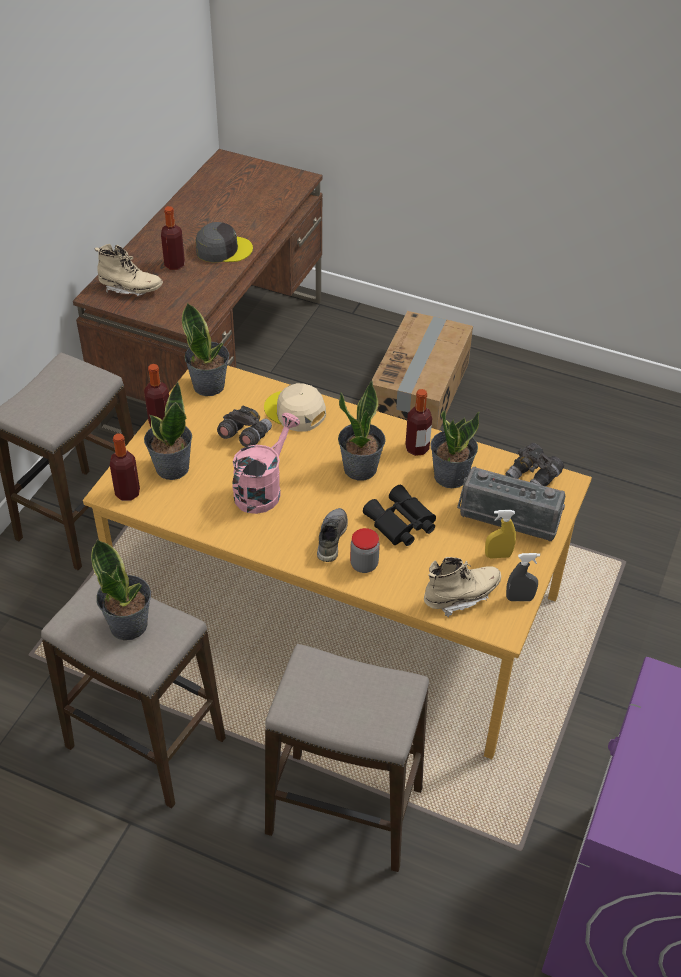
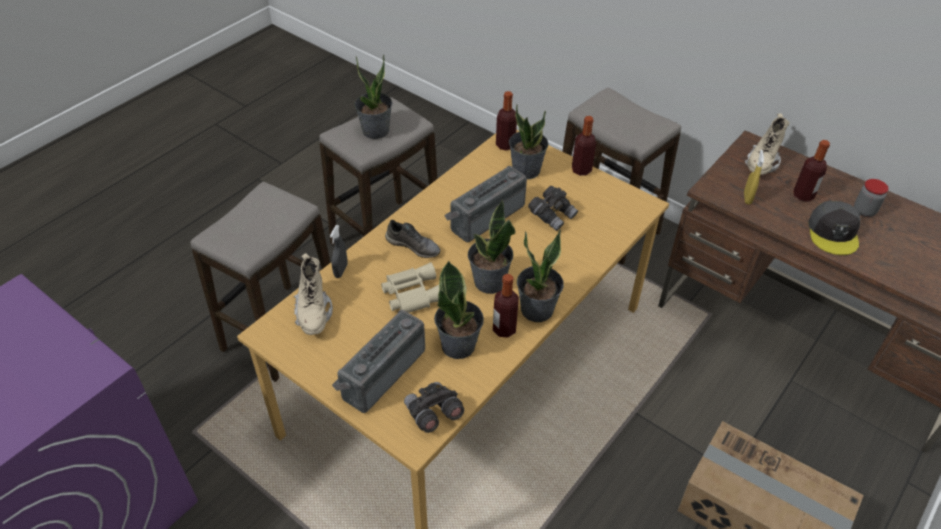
camera: 105 degrees right, 0 degrees up
(209, 385) = (625, 204): potted plant -> potted plant (537, 310)
(262, 489) = (485, 216): pink watering can -> radio
(295, 412) = (577, 252): beige cap -> none
(364, 564) = (376, 260): jar -> jar (864, 211)
(400, 524) = (412, 293): black binoculars -> beige binoculars
(498, 555) = (345, 353): yellow spray bottle -> yellow spray bottle (747, 198)
(519, 598) = (291, 354): grey spray bottle -> grey spray bottle (341, 271)

